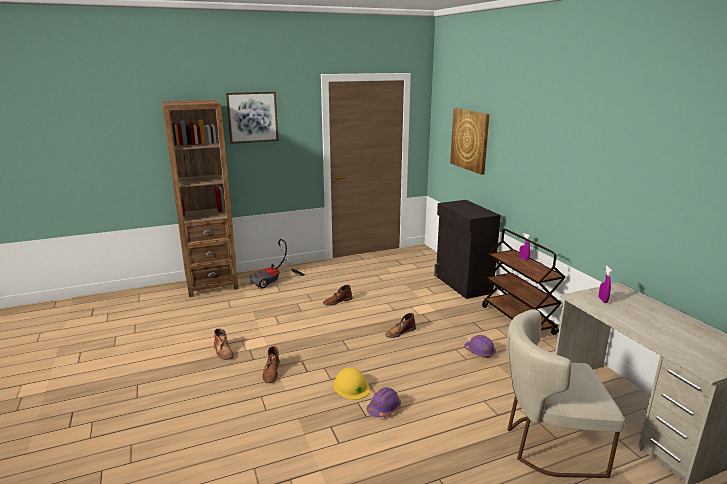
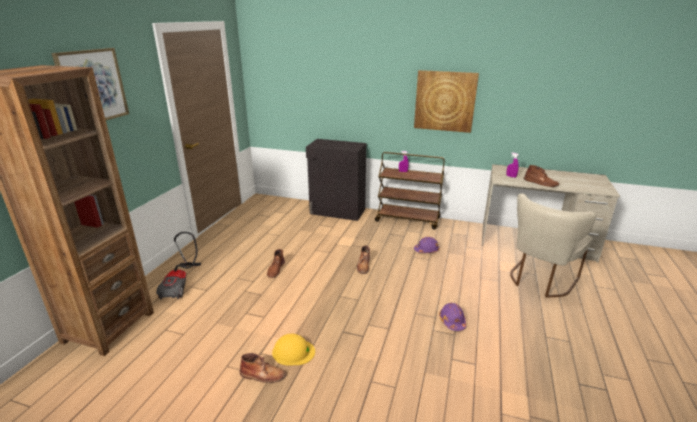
camera: 50 degrees left, 5 degrees up
(271, 372) = (340, 357): brown boot -> brown boot (541, 183)
(351, 386) = (409, 323): yellow hard hat -> yellow hard hat (293, 352)
(470, 140) = (310, 83): picture -> picture (445, 101)

